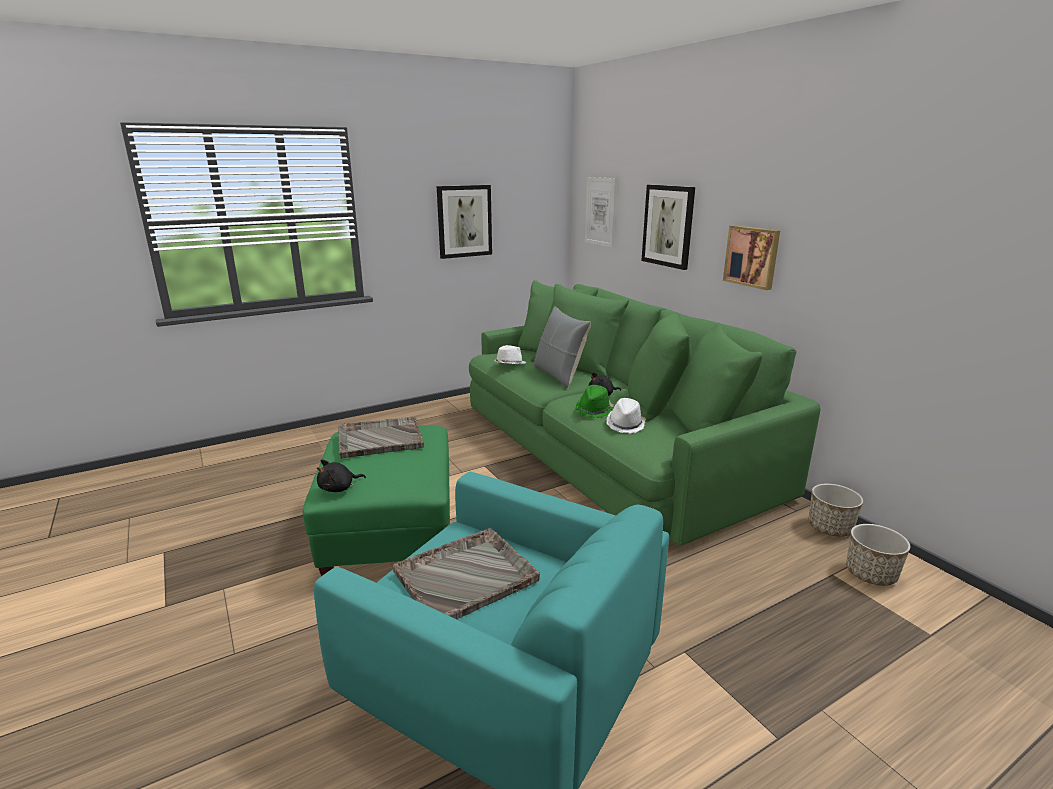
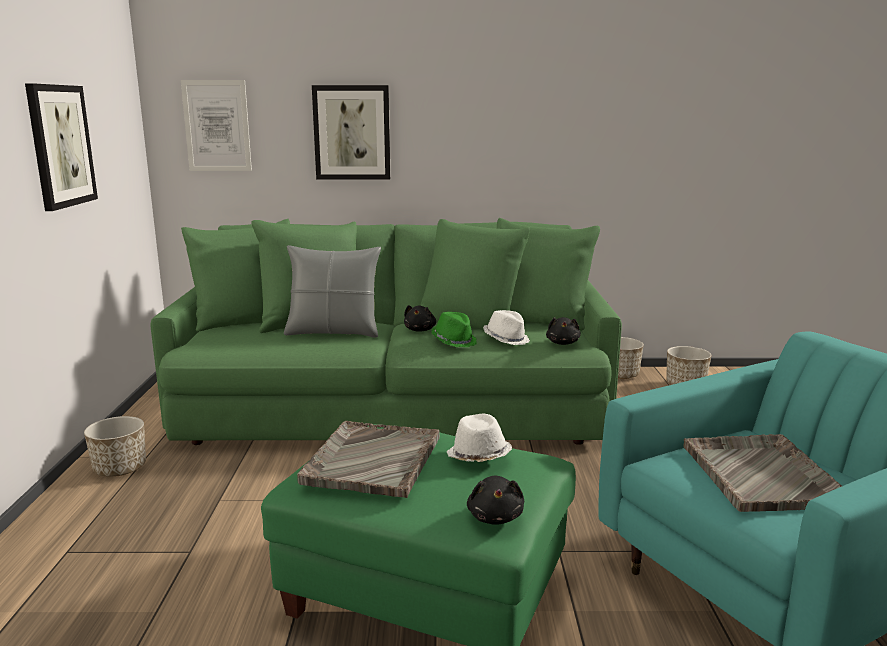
camera: 60 degrees left, 5 degrees down
(442, 410) = (120, 469): none -> planter
(509, 365) = (251, 344): white hat -> white hat (478, 457)
(650, 446) = (563, 343): none -> black plush toy
(752, 256) = (478, 152): picture -> none

